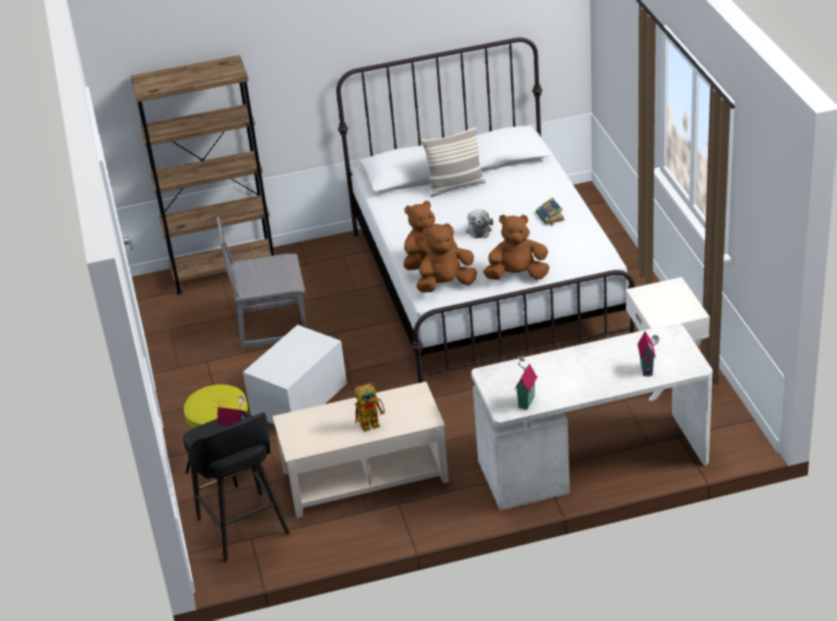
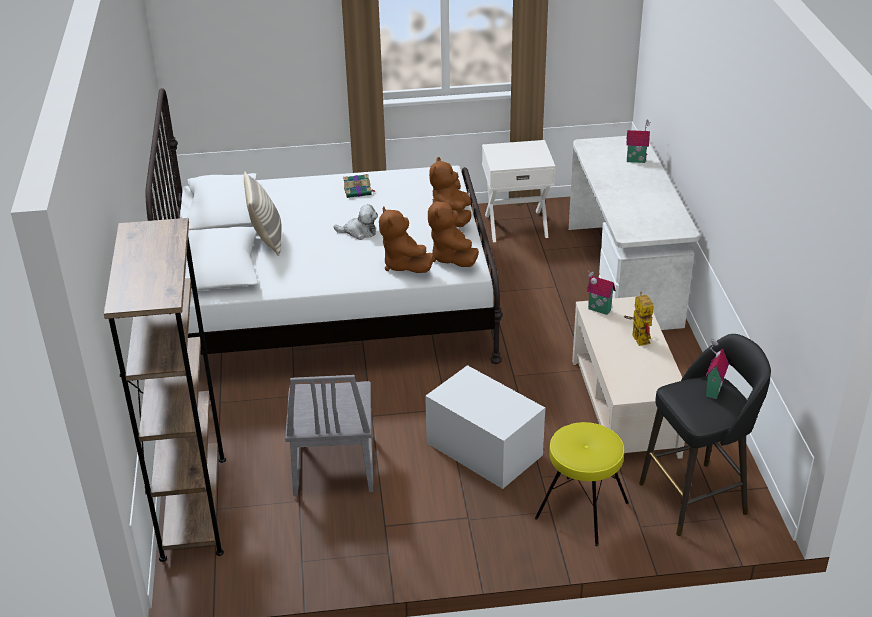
camera: 85 degrees left, 0 degrees up
(525, 401) = (672, 218): toy house -> toy house (598, 310)

